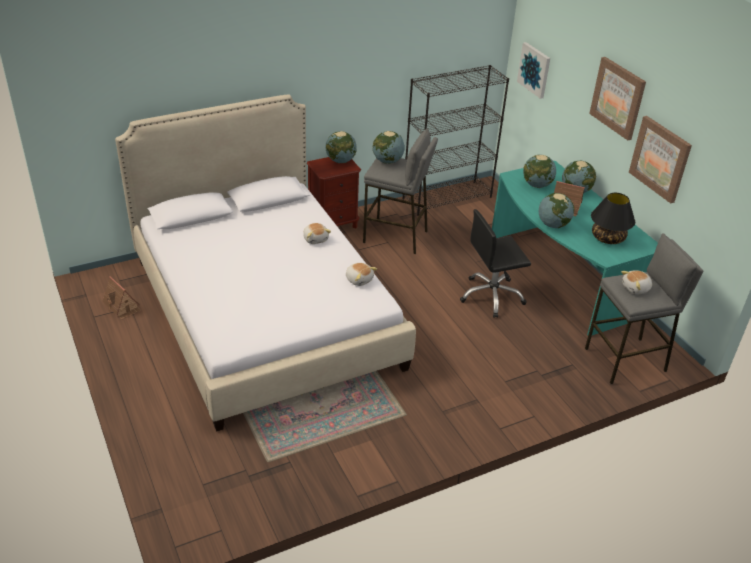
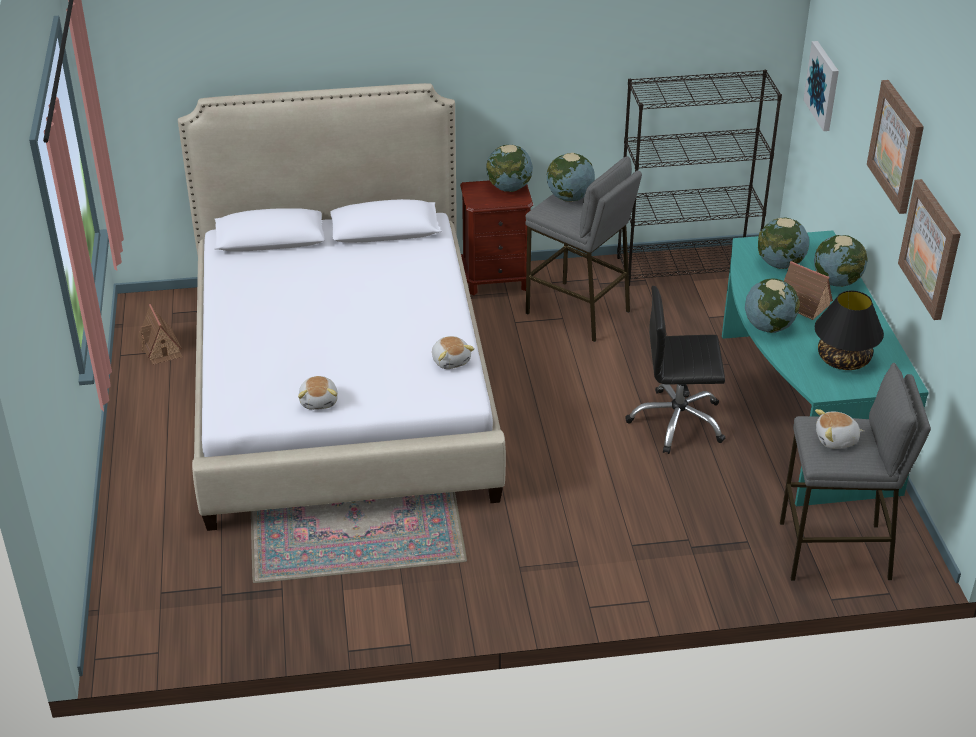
camera: 20 degrees right, 0 degrees up
(316, 239) = (421, 295): plush toy -> plush toy (319, 401)

